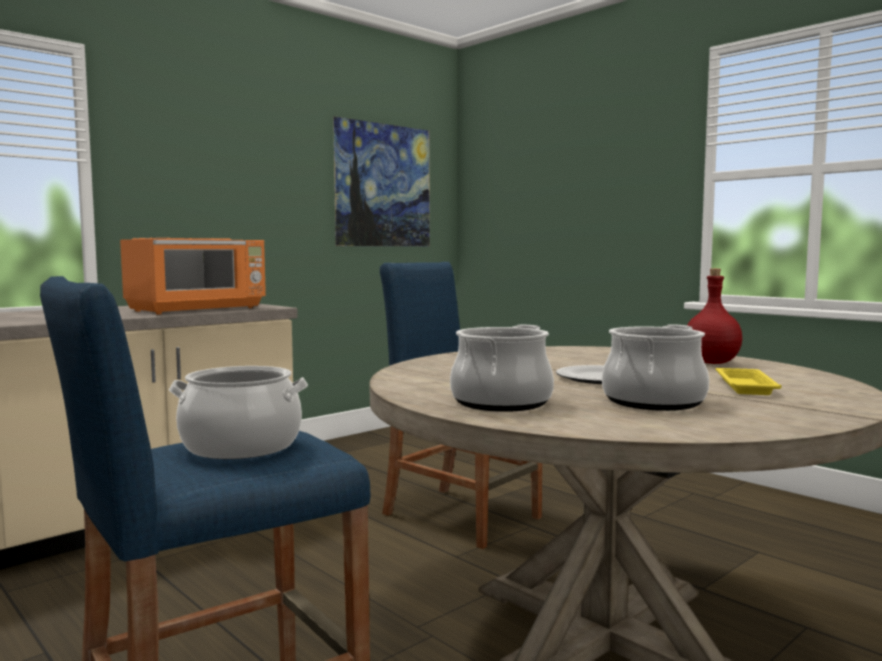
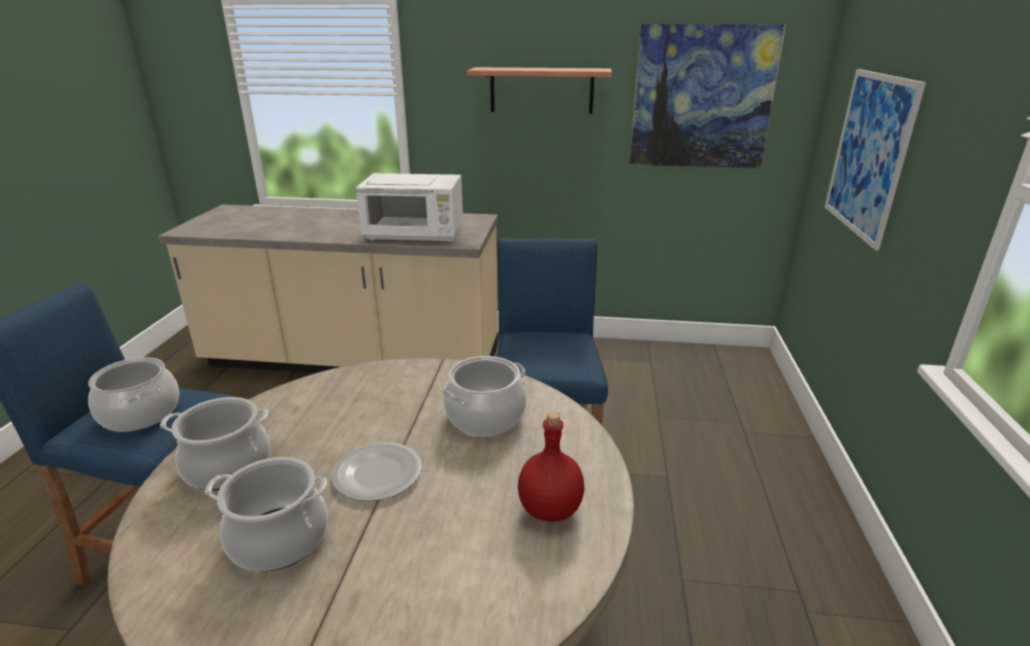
camera: 50 degrees right, 20 degrees up
(198, 309) = (415, 235): orange microwave -> white microwave
(252, 169) = (541, 90): none -> shelf
(545, 207) = (868, 155): none -> picture
(565, 356) = (485, 415): none -> cooking pot
(745, 386) = (409, 573): yellow tray -> none

